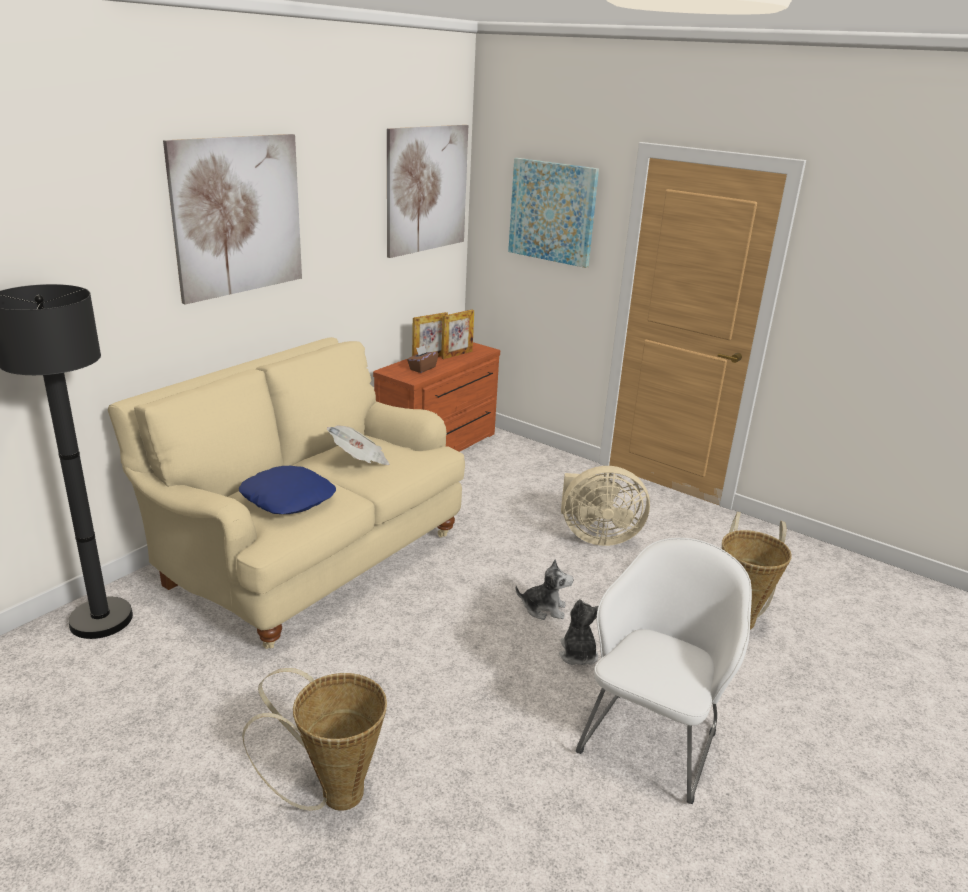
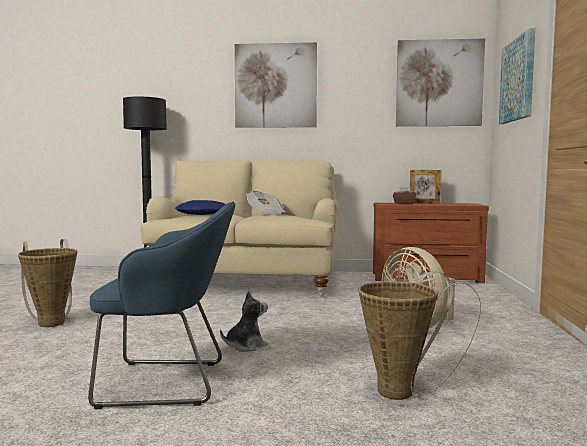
camera: 60 degrees right, 20 degrees down
(457, 354) = (447, 204): picture frame -> none
(544, 609) = (286, 329): plush toy -> none
(652, 737) = (169, 383): white armchair -> blue armchair

